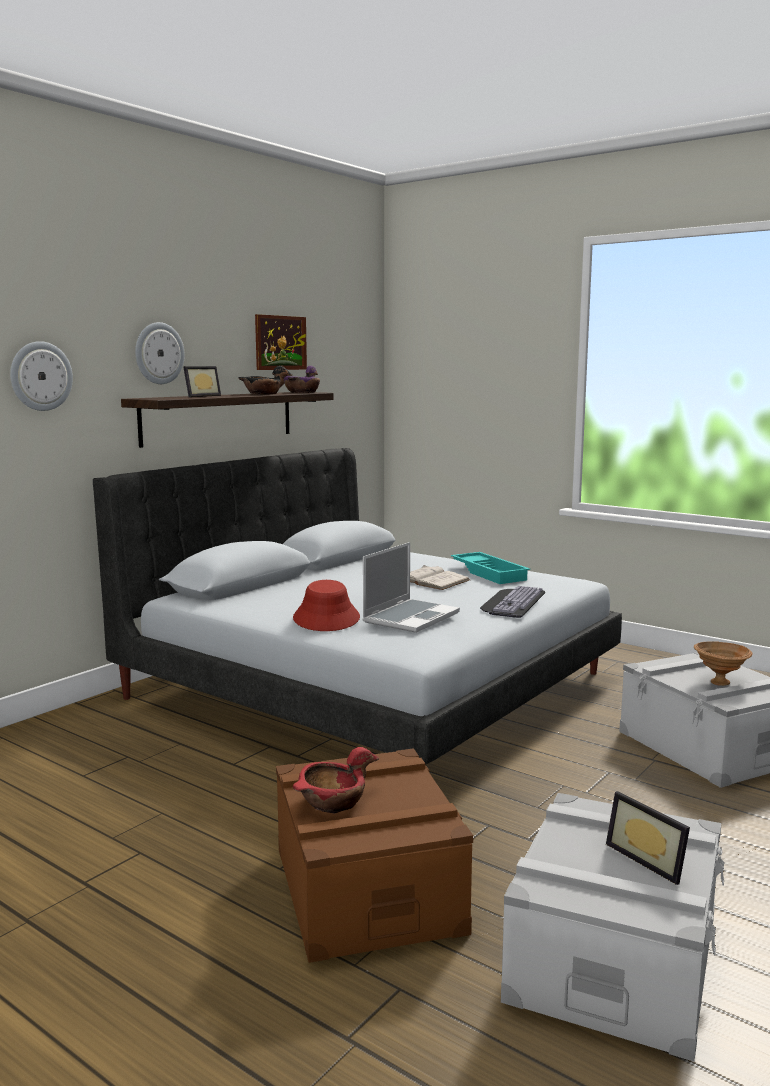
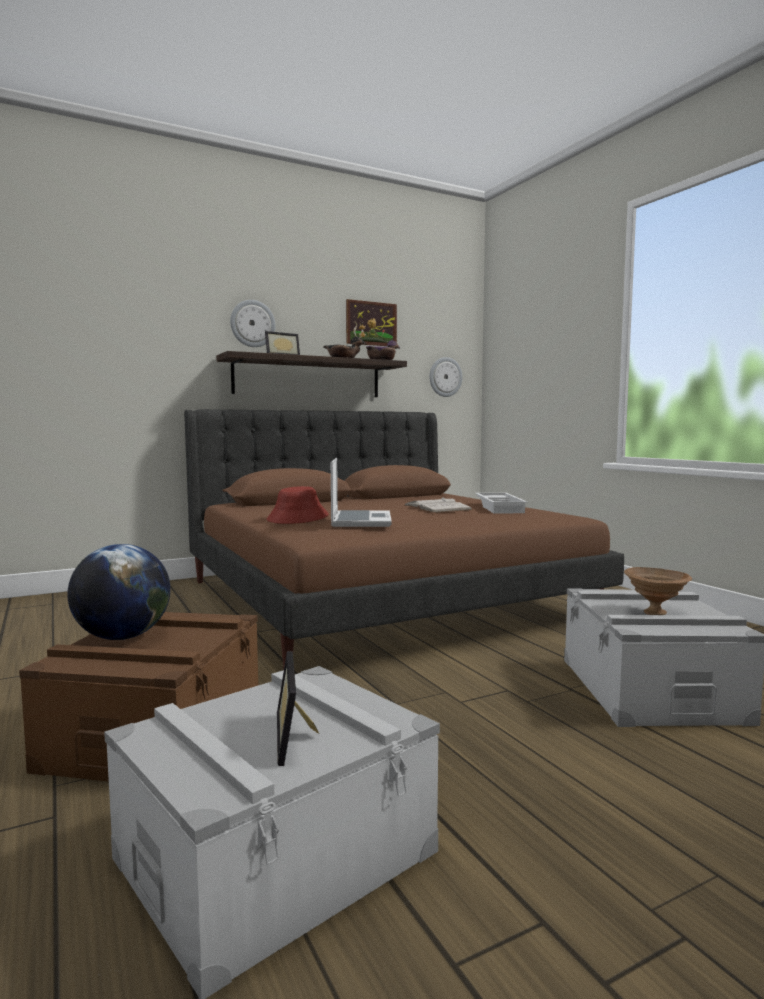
camera: 25 degrees right, 5 degrees down
(40, 376) = (147, 333): wall clock -> wall clock (445, 377)
(333, 802) = (122, 637): red bowl -> globe
(370, 685) = (381, 597): grey bed -> brown bed
(411, 617) = (360, 520): laptop -> laptop turned 60 degrees counterclockwise
(490, 573) = (501, 508): turquoise tray -> white tray
(511, 602) = (476, 521): keyboard -> none

